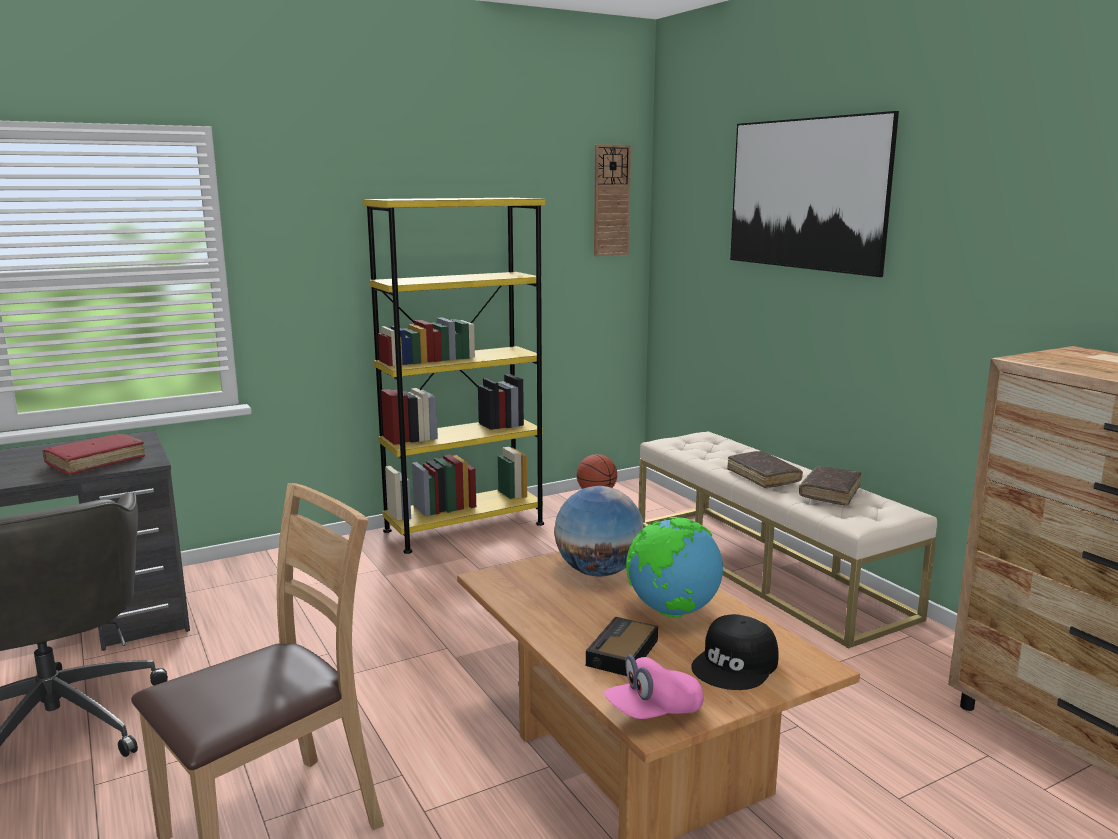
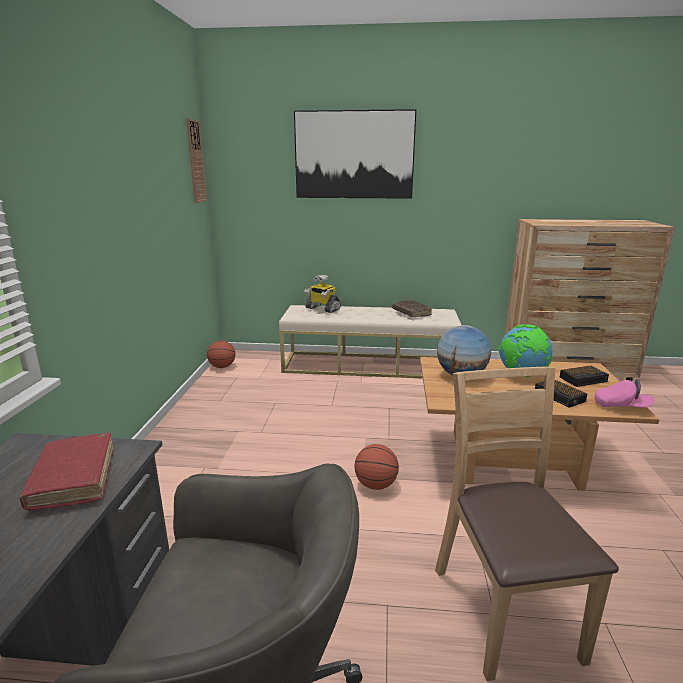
camera: 55 degrees left, 5 degrees up
(446, 671) = (376, 485): none -> basketball
(464, 527) = (194, 417): yellow bookcase -> none
(653, 711) = (621, 406): pink cap -> pink cap turned 75 degrees counterclockwise
(724, 446) = (322, 309): none -> toy robot
(736, 665) = (583, 379): black cap -> alarm clock
(763, 476) = (374, 315): brown book -> none

